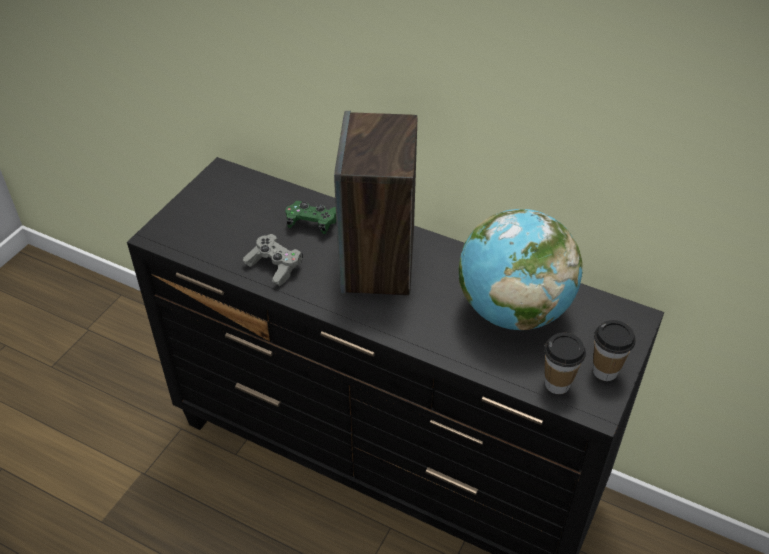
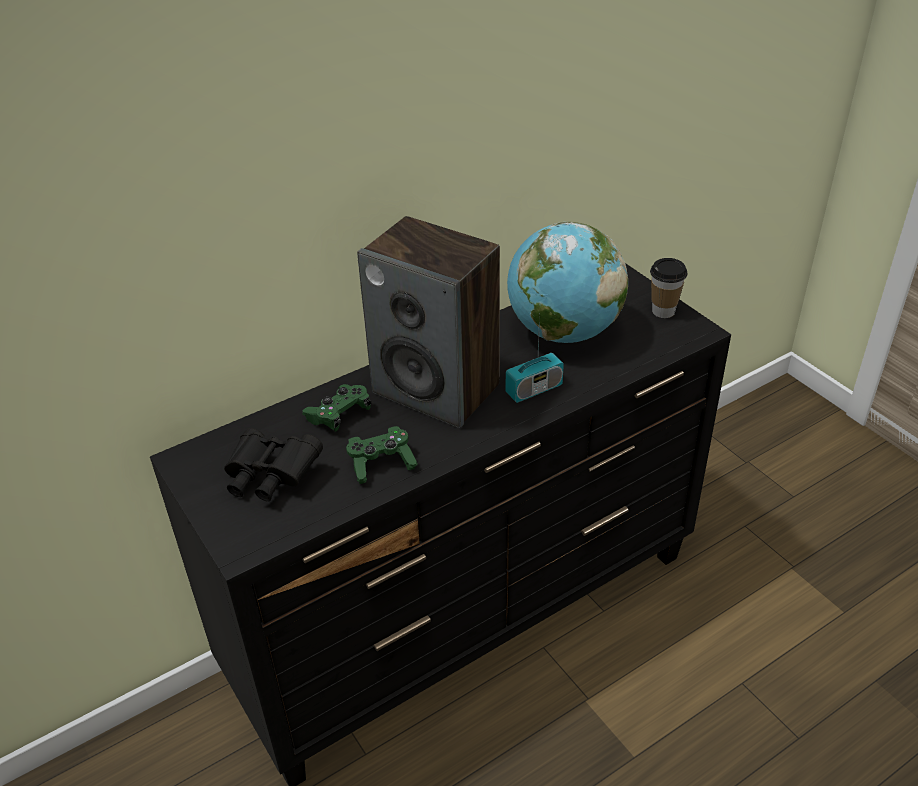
camera: 60 degrees left, 5 degrees down
(228, 218) = (270, 477): none -> black binoculars
(274, 266) = (381, 463): grey game controller -> green game controller
(419, 320) = (534, 389): none -> radio
(557, 384) = (661, 340): cup -> none

